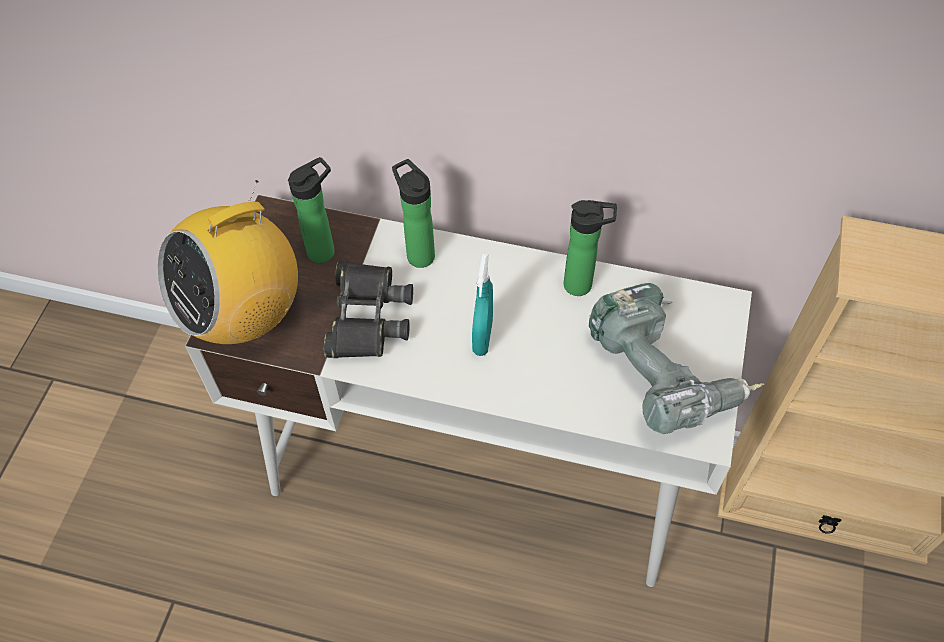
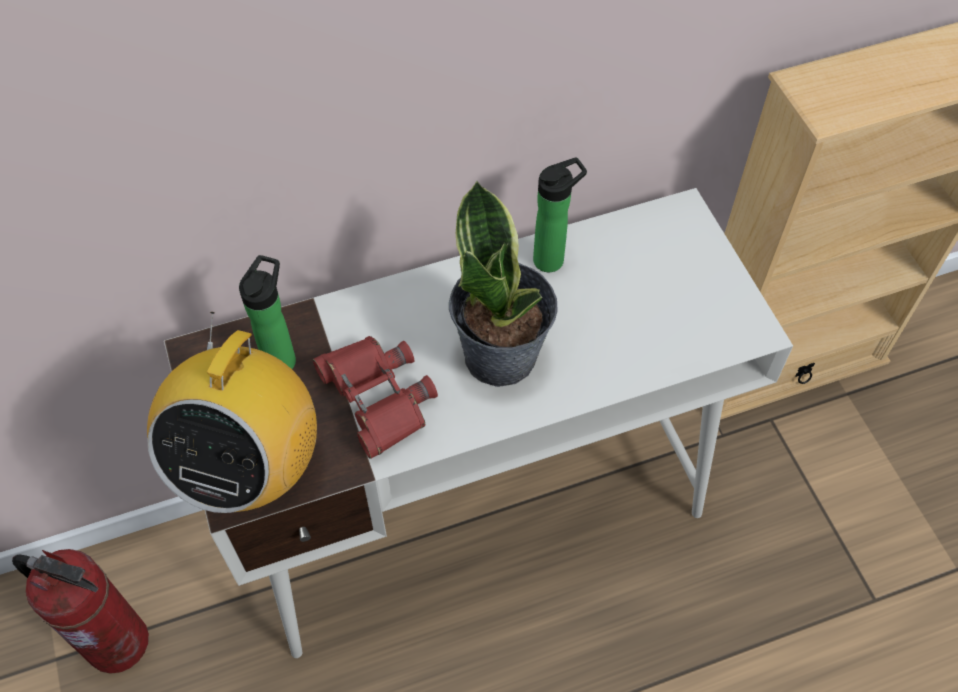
camera: 35 degrees left, 0 degrees up
(170, 408) = (119, 641): none -> fire extinguisher
(367, 316) = (377, 397): black binoculars -> red binoculars
(418, 253) = (378, 311): bottle -> none
(482, 337) = (501, 355): turquoise spray bottle -> potted plant
(664, 373) = (681, 297): power drill -> none

